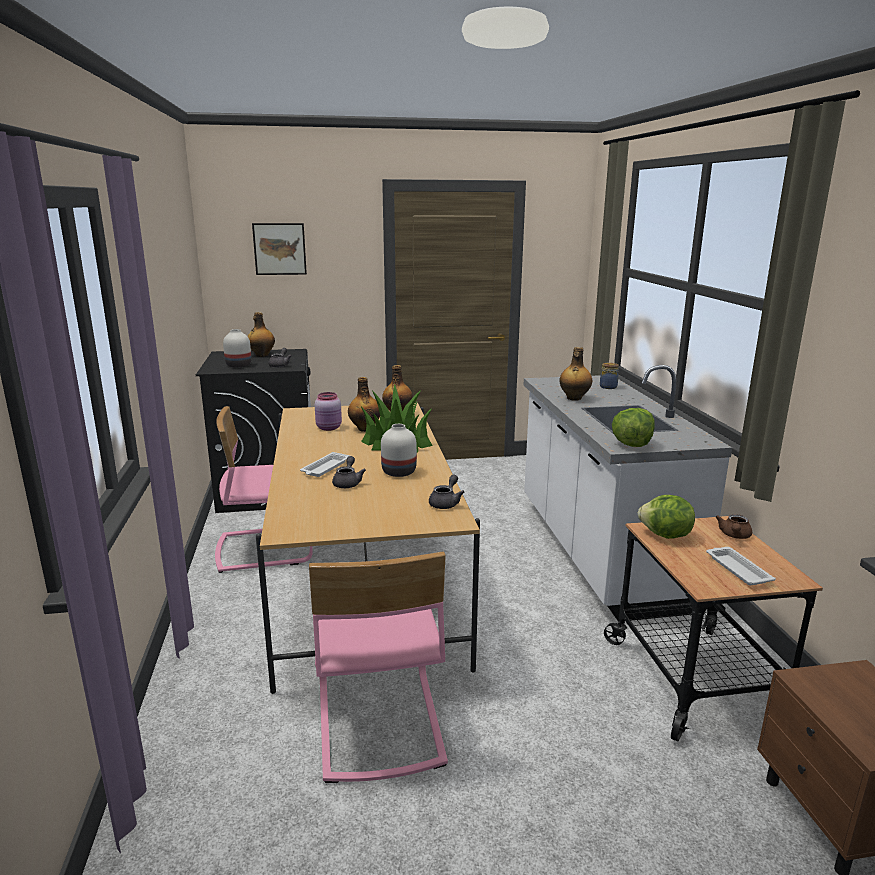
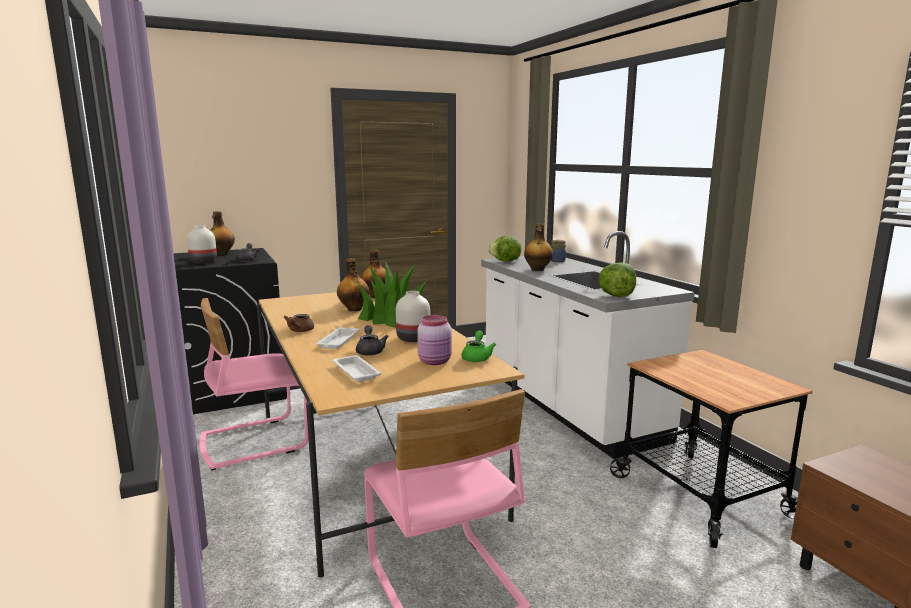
camera: 15 degrees left, 5 degrees down
(279, 249) = (233, 151): picture -> none
(329, 428) = (318, 311): pink jar -> pink jar (435, 361)
(446, 503) = (477, 357): grey teapot -> green teapot
(665, 536) = (666, 368): lettuce -> lettuce (505, 261)
(734, 536) = (718, 362): brown teapot -> brown teapot (299, 331)
(737, 569) = (740, 385): white tray -> white tray (355, 372)

